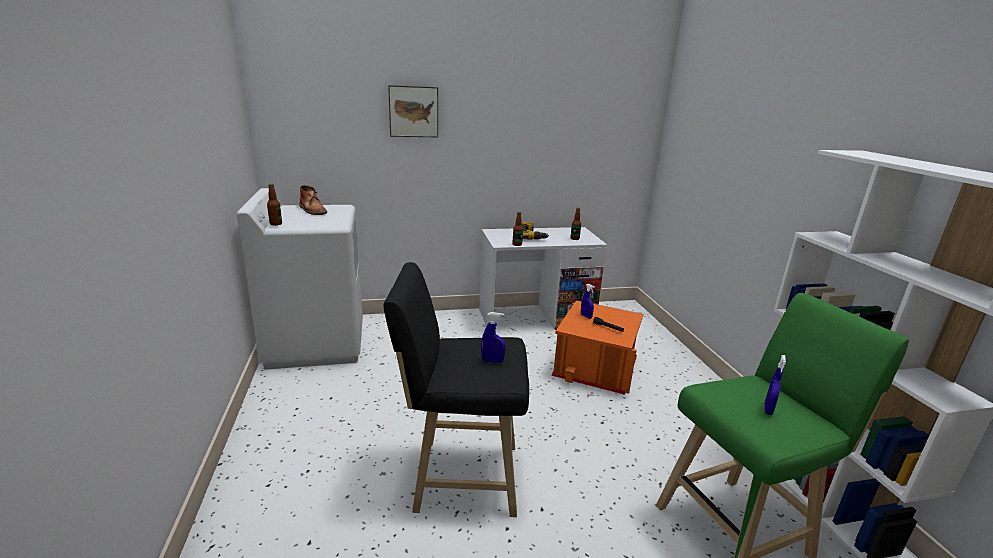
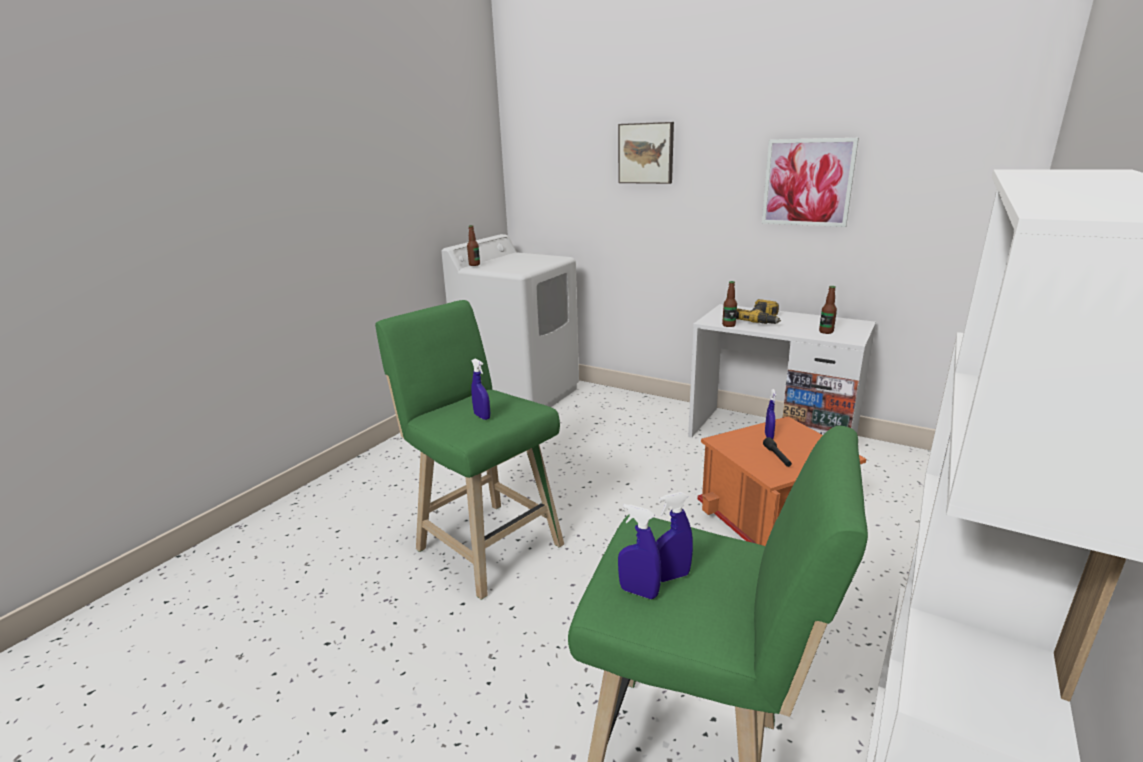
camera: 45 degrees right, 0 degrees up
(313, 210) = (528, 258): brown boot -> none
(460, 476) = (485, 543): black stool -> green stool
(540, 137) = (807, 182): none -> picture
(772, 425) = (638, 592): none -> blue spray bottle

